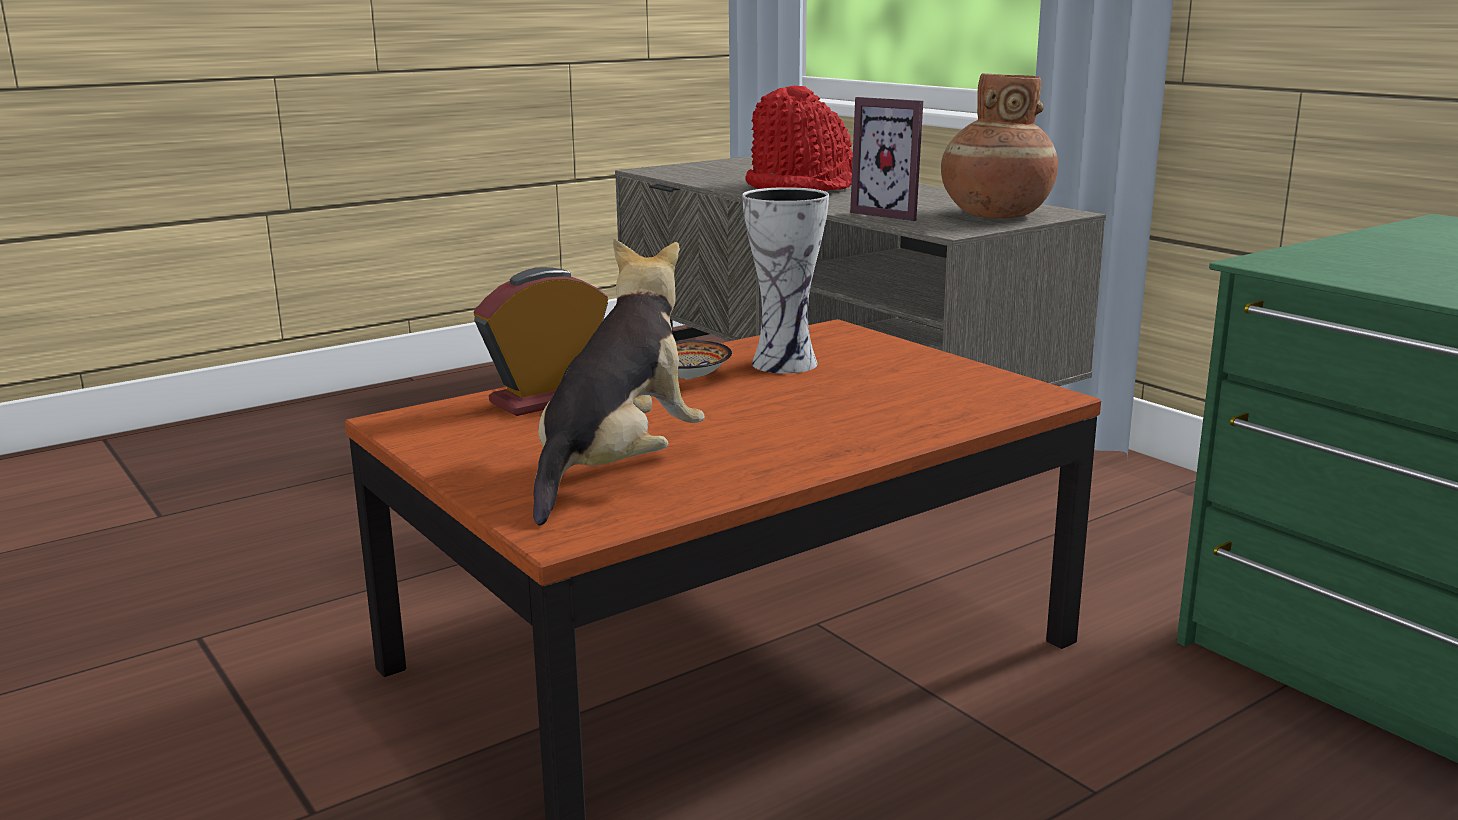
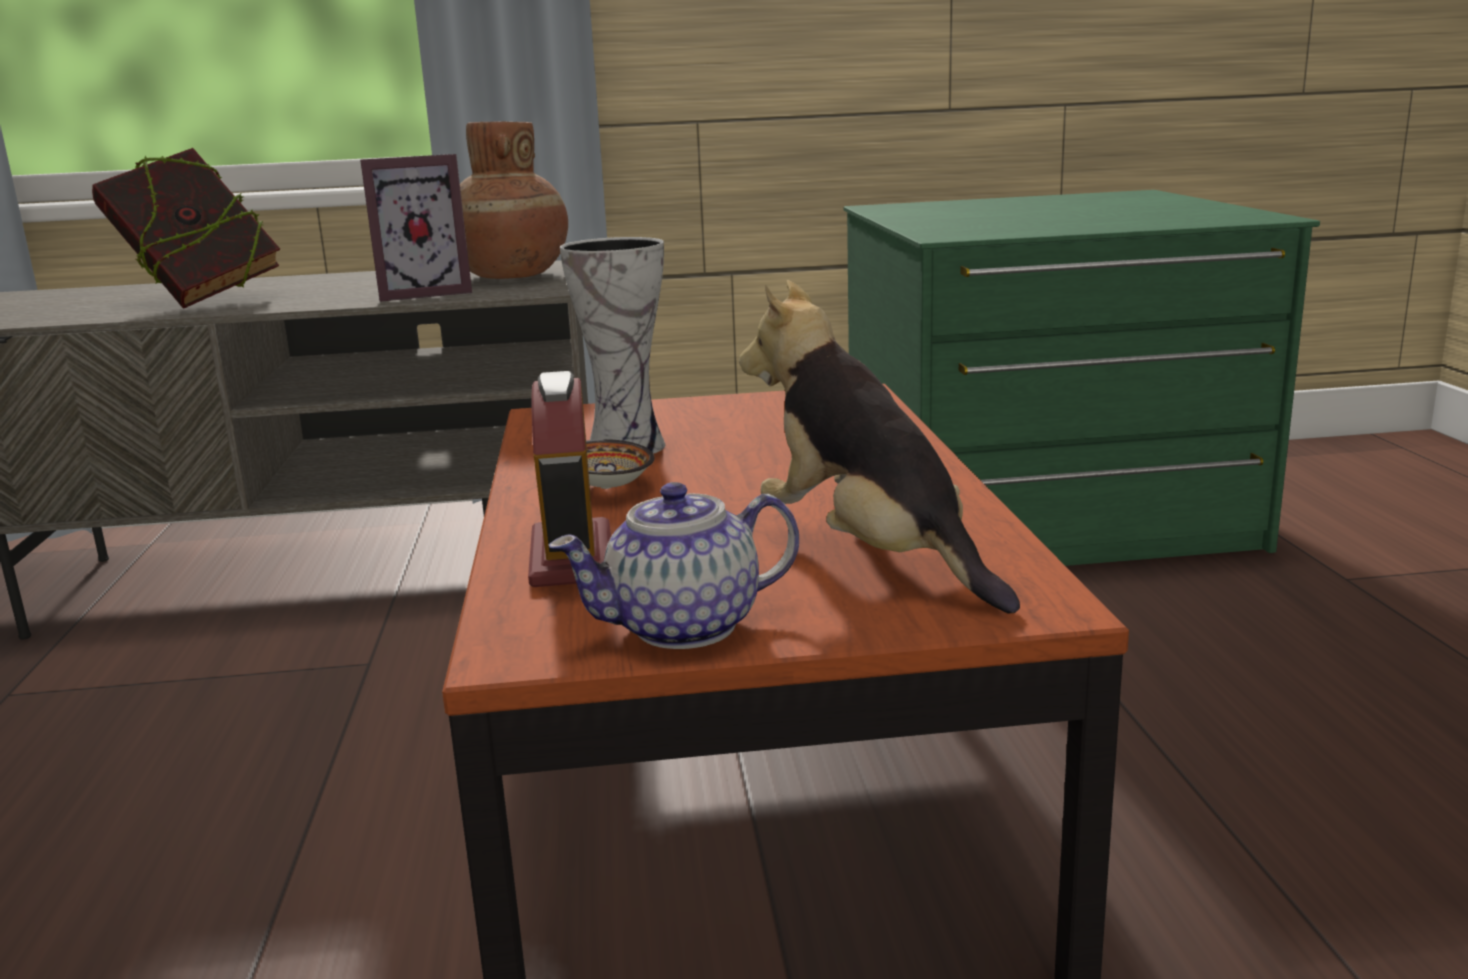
camera: 60 degrees left, 0 degrees up
(453, 446) = (683, 627): none -> teapot
(802, 187) = (201, 299): red hat -> book

